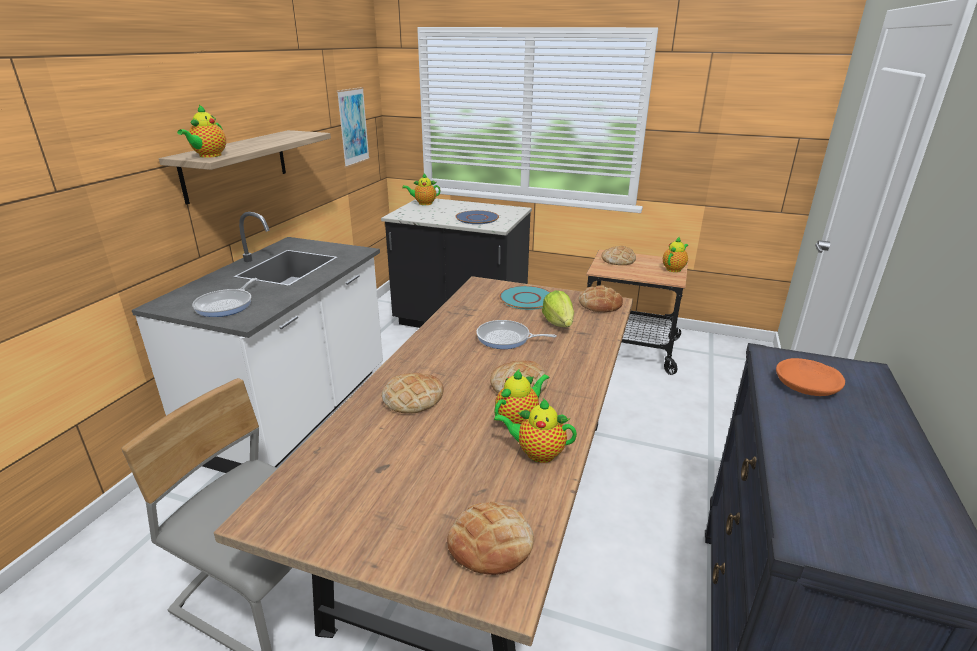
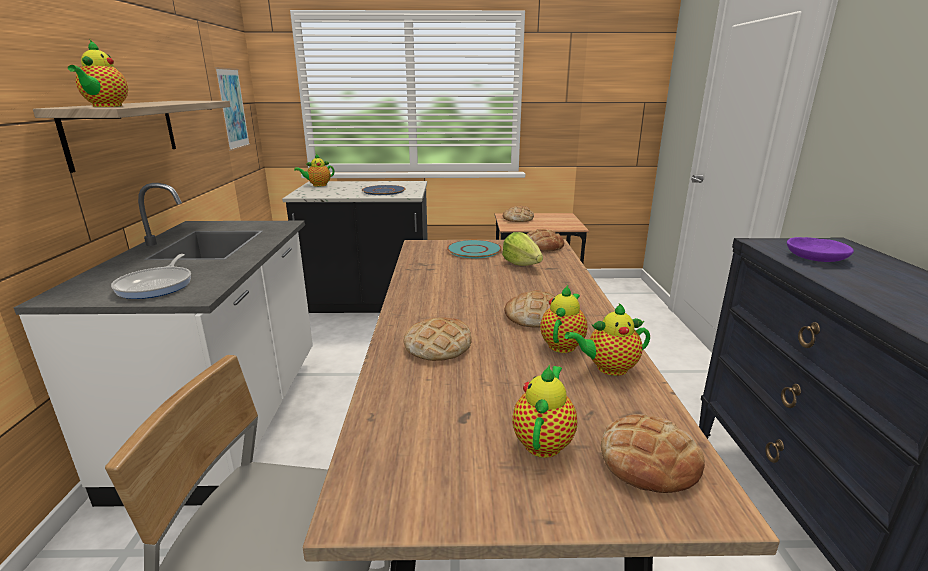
camera: 20 degrees left, 5 degrees down
(506, 338) = (485, 282): frying pan -> none
(674, 269) = (568, 220): teapot -> teapot (543, 441)
(807, 385) = (816, 257): orange bowl -> purple bowl

